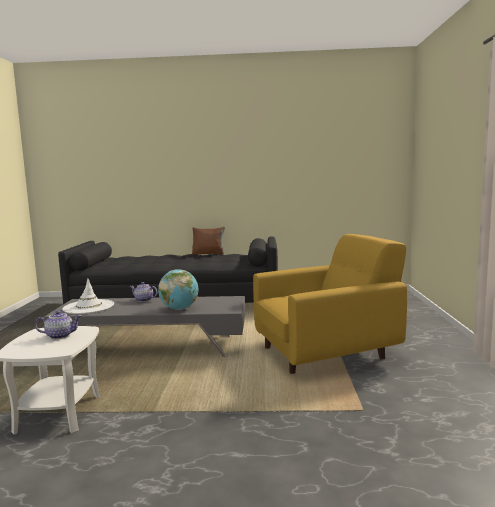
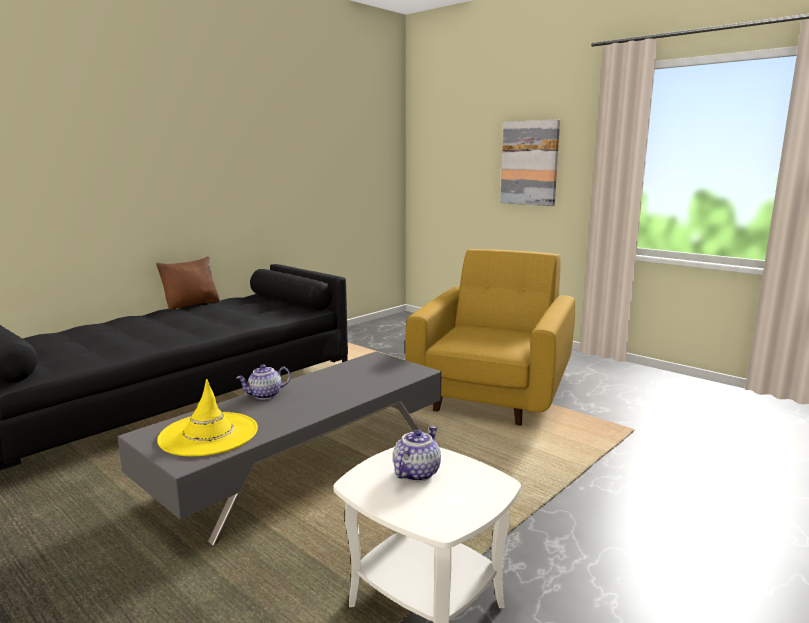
camera: 50 degrees left, 5 degrees up
(88, 307) = (208, 434): white hat -> yellow hat
(179, 309) = (358, 389): globe -> none
(463, 161) = (530, 163): none -> picture

